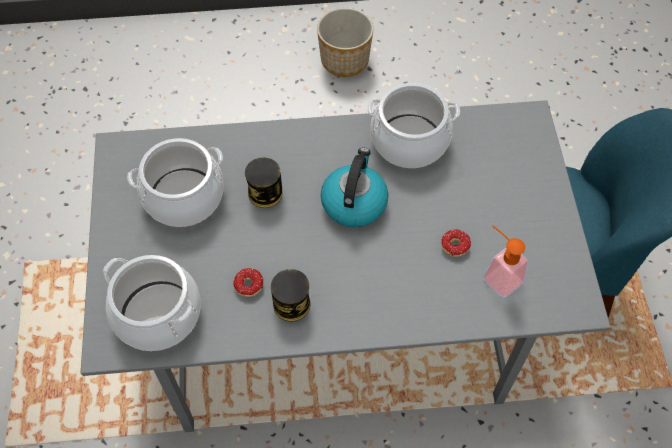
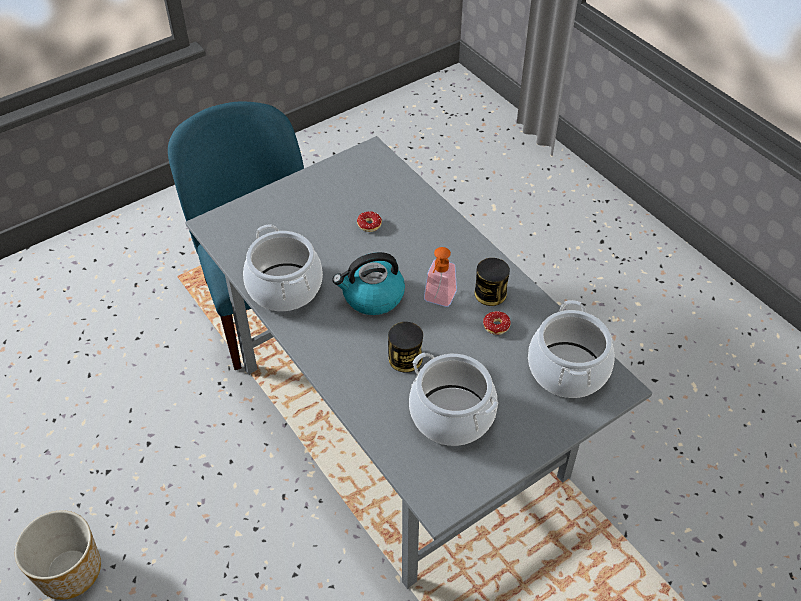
camera: 120 degrees left, 10 degrees down
(498, 275) = (377, 195): soap dispenser -> soap dispenser (438, 300)

